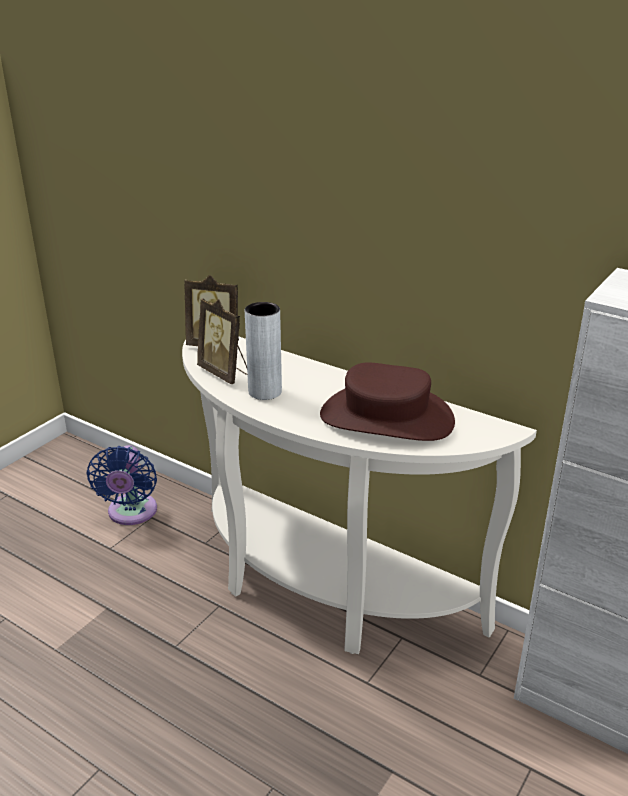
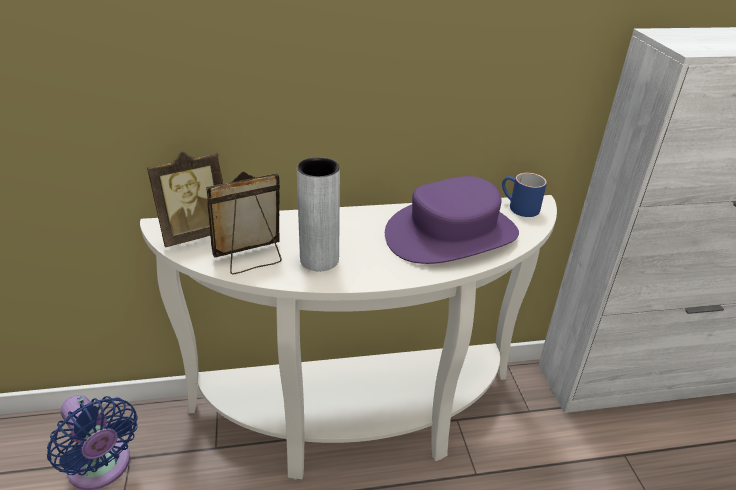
camera: 45 degrees left, 5 degrees up
(225, 373) = (251, 259): picture frame -> picture frame turned 150 degrees clockwise
(386, 418) = (451, 235): brown hat -> purple hat
(482, 425) = (518, 207): none -> blue mug

